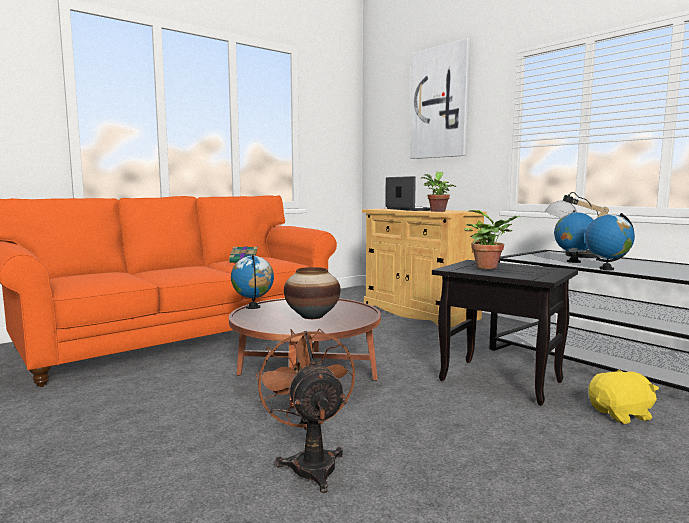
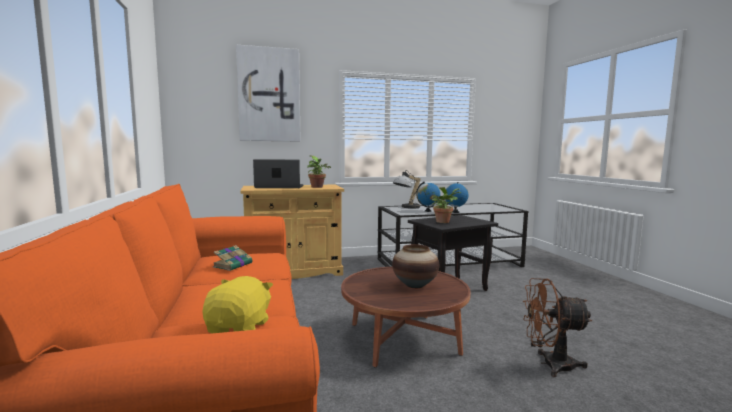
camera: 65 degrees left, 0 degrees up
(253, 307) = (368, 298): globe -> none
(621, 414) = (502, 281): yellow plush toy -> yellow plush toy (240, 328)

